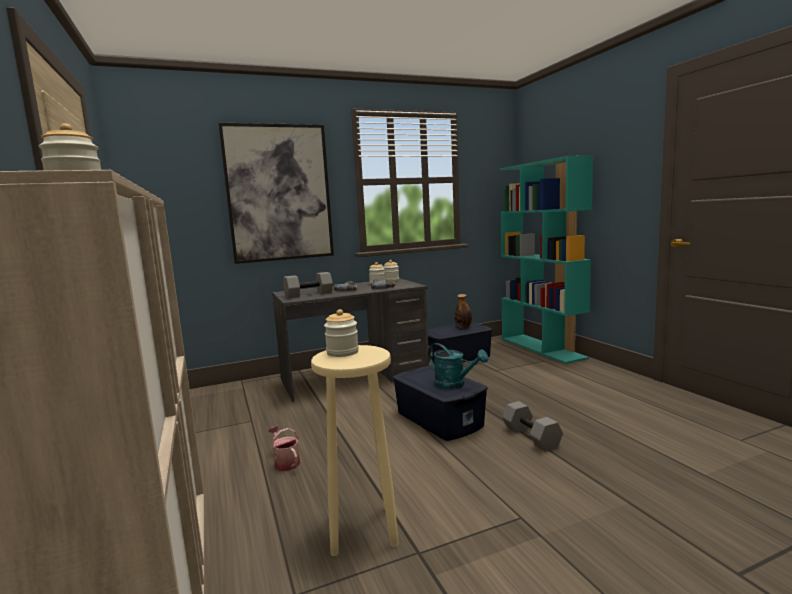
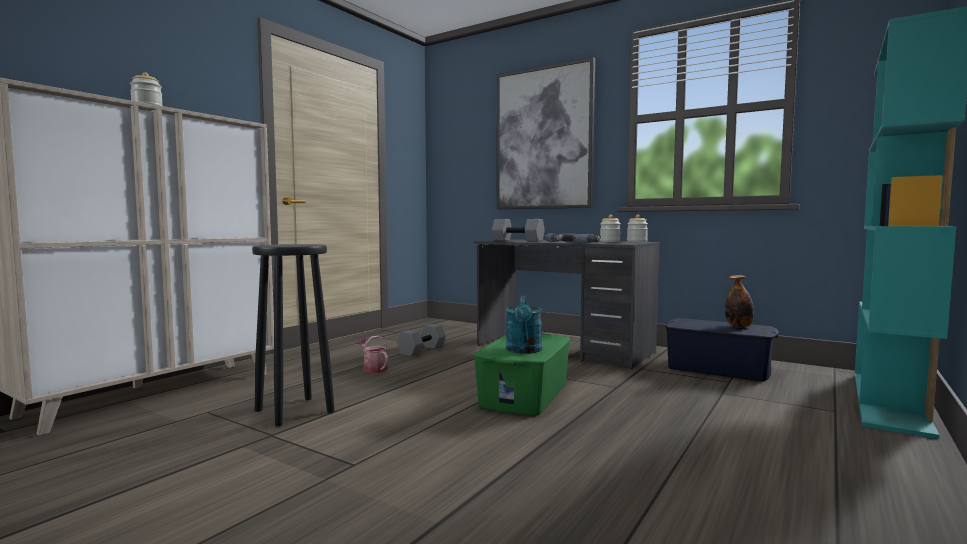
camera: 55 degrees right, 5 degrees down
(285, 462) = (373, 369): watering can -> watering can turned 60 degrees counterclockwise
(342, 352) = (297, 244): jar -> none
(362, 528) = (295, 411): beige stool -> black stool
(439, 419) = (525, 395): blue storage box -> green storage box
(530, 437) = (545, 441): grey dumbbell -> grey dumbbell (421, 350)

